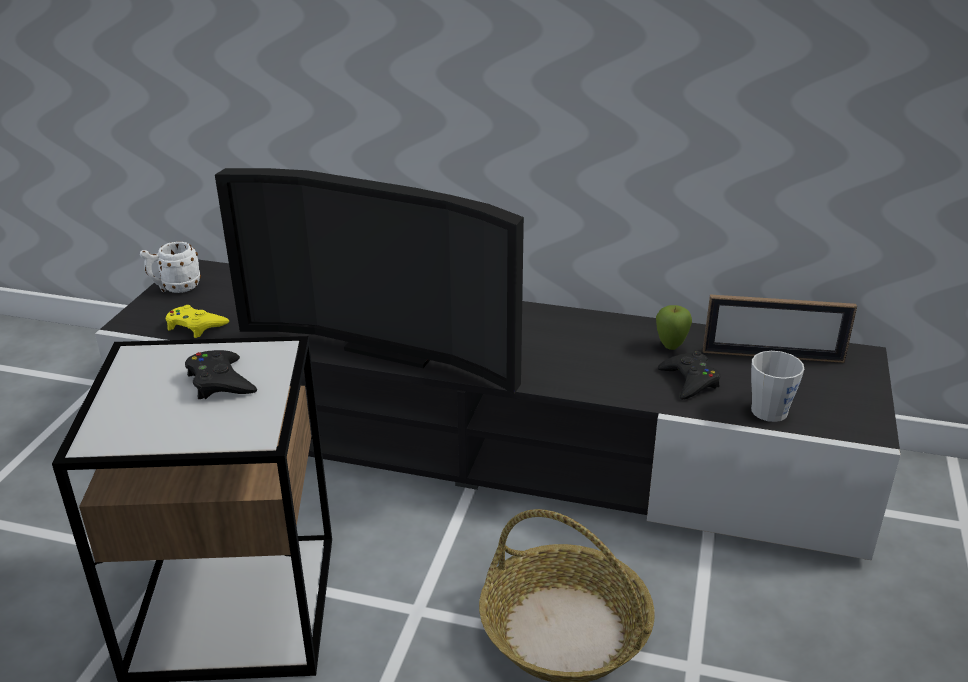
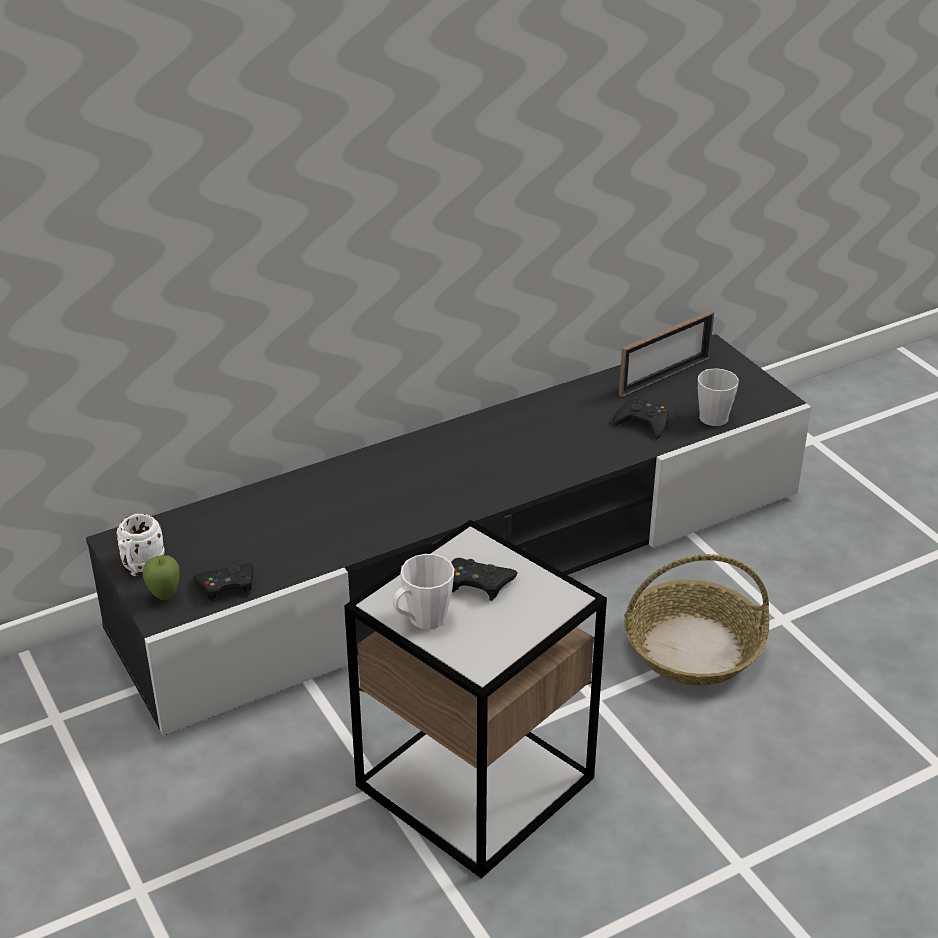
camera: 45 degrees left, 5 degrees up
(132, 382) = (422, 620): none -> white mug
(195, 326) = (226, 585): yellow game controller -> black game controller
(393, 346) = (413, 509): television -> none
(670, 346) = (596, 403): apple -> apple (165, 596)

